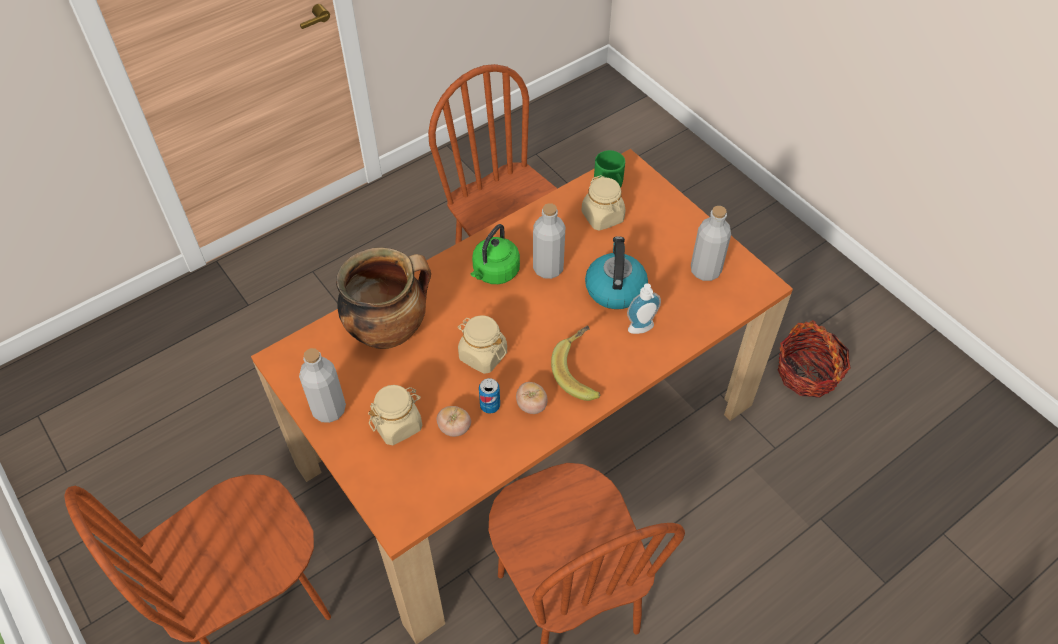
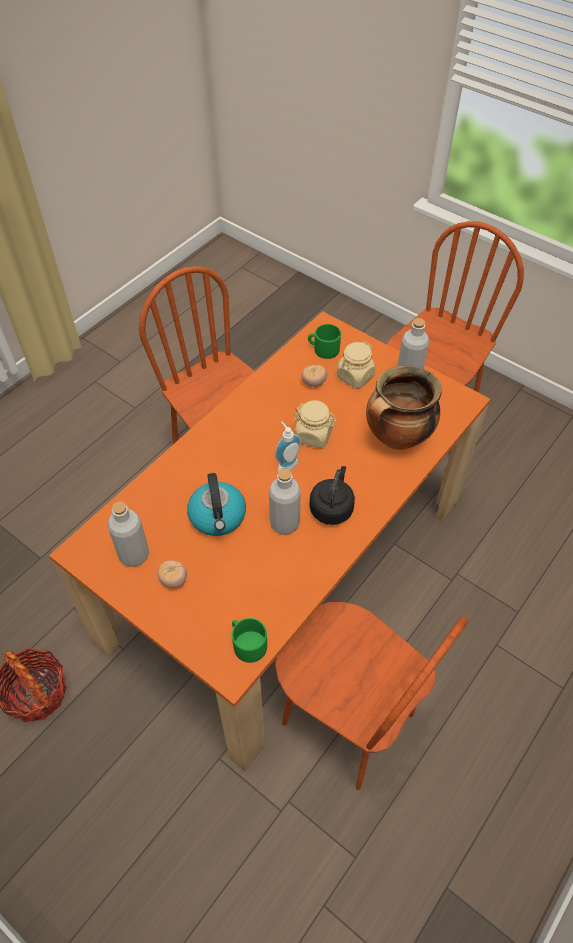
camera: 165 degrees right, 0 degrees up
(420, 481) = (323, 349): none -> green mug
(490, 406) = (294, 401): can -> none
(494, 273) = (332, 507): green kettle -> black kettle
(531, 405) = (263, 408): tomato -> tomato (174, 580)
(581, 372) = (231, 439): banana -> none
(603, 217) = (245, 594): beige jar -> none
(642, 330) = (187, 483): soap dispenser -> soap dispenser (286, 464)

